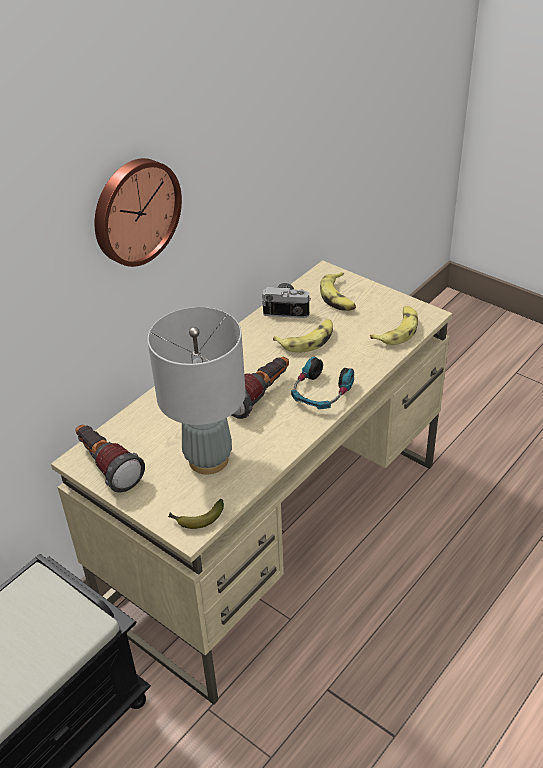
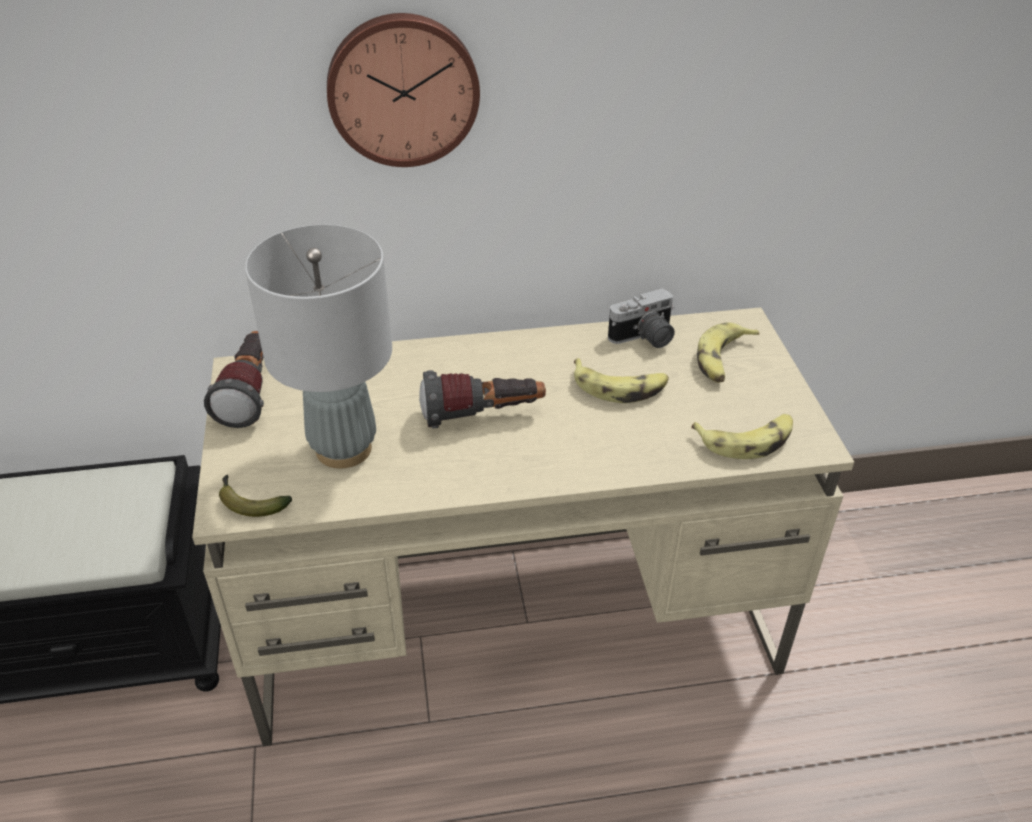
camera: 40 degrees right, 0 degrees up
(287, 308) = (644, 338): camera -> camera turned 105 degrees clockwise
(321, 393) = (554, 455): headphones -> none

